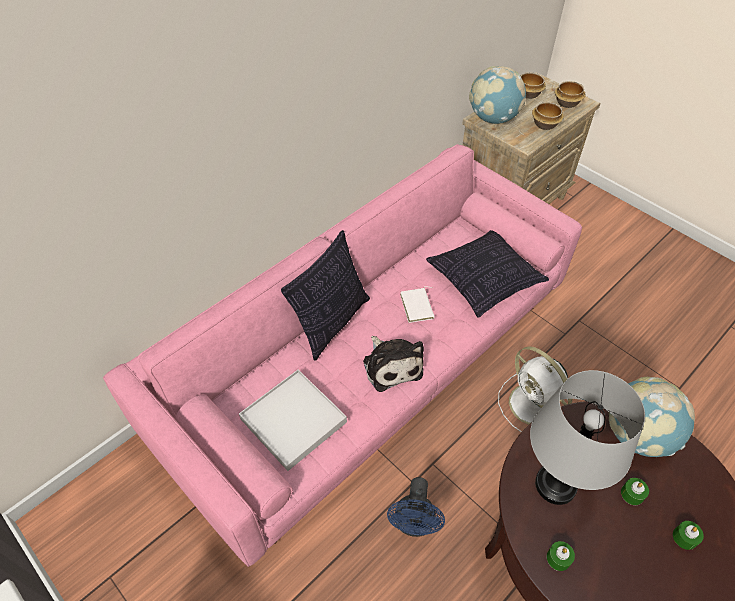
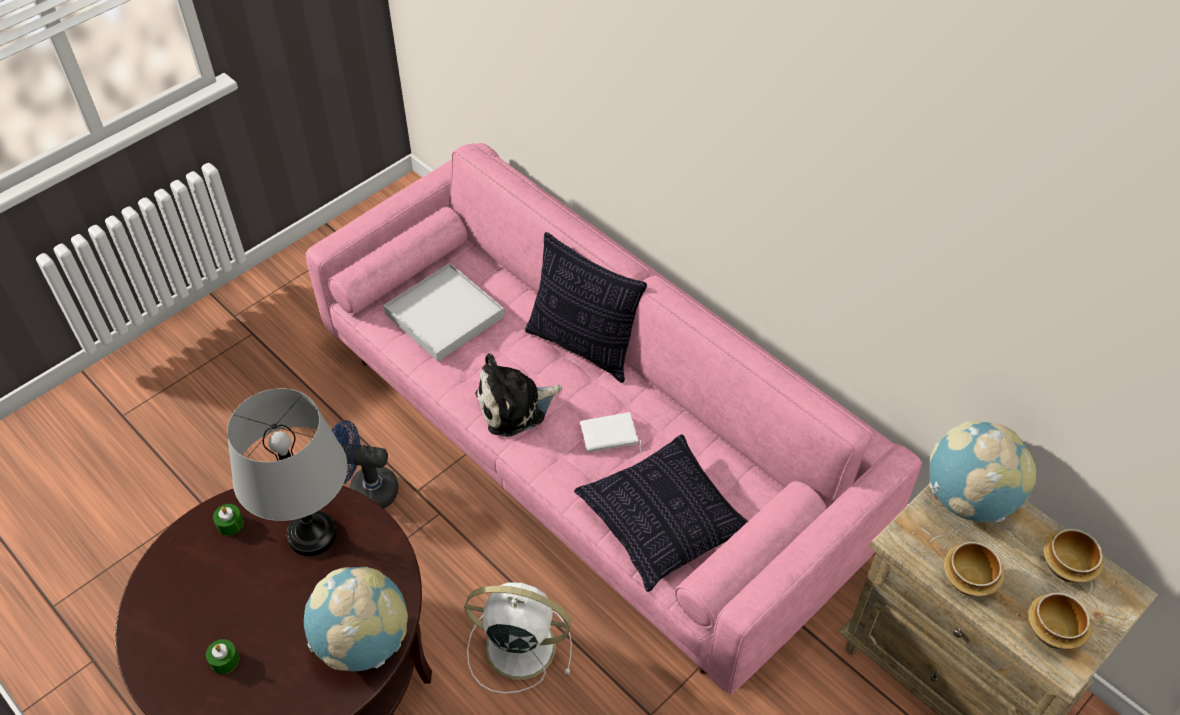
camera: 90 degrees right, 0 degrees up
(534, 406) = (517, 646): white fan -> white fan turned 45 degrees clockwise
(632, 494) = (287, 615): green candle -> none

